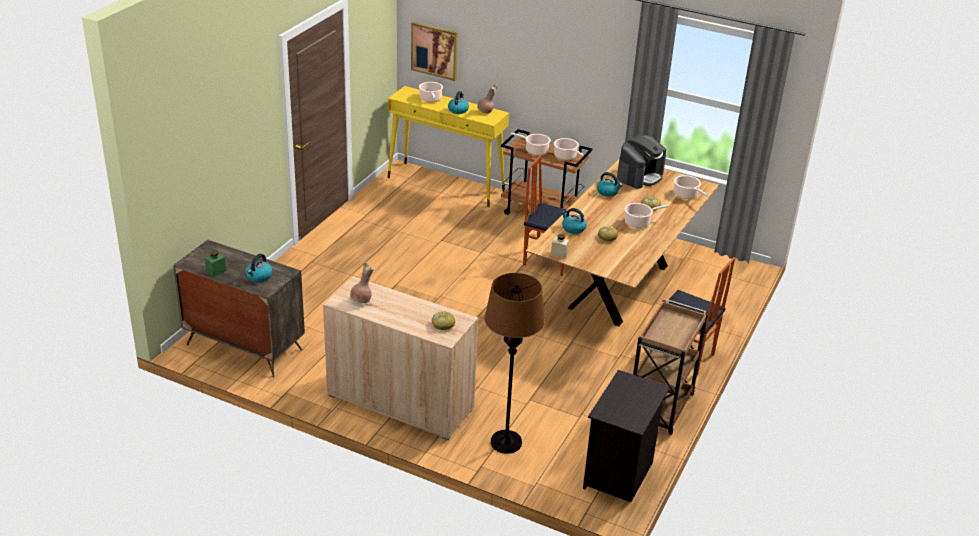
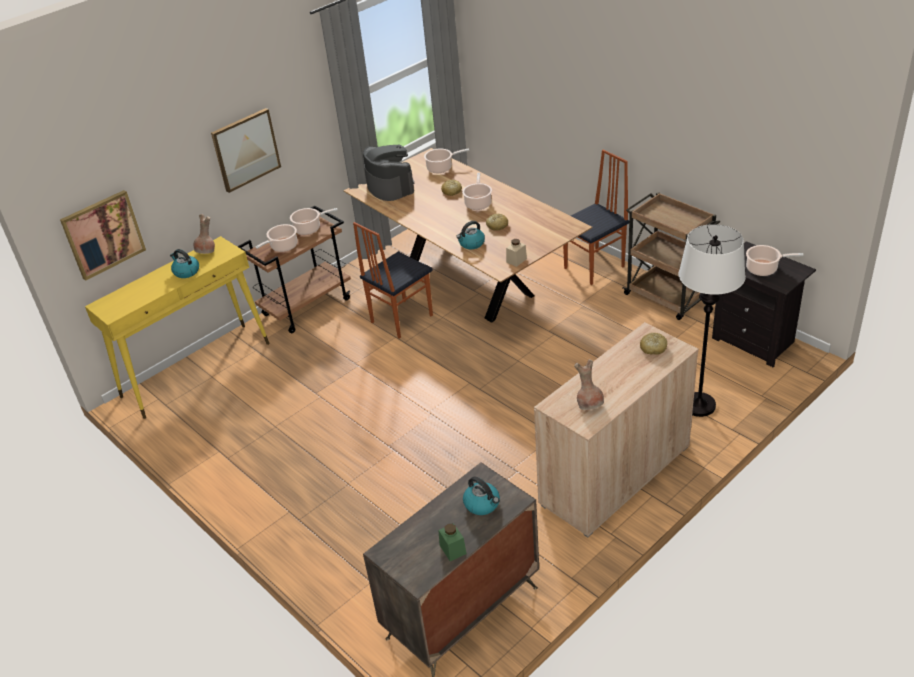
camera: 65 degrees left, 5 degrees up
(431, 99) = (141, 289): cooking pot -> cooking pot (764, 269)
(506, 443) = (699, 405): brown floor lamp -> white floor lamp
(553, 66) = (245, 149): none -> picture
(608, 192) = (411, 210): kettle -> none

